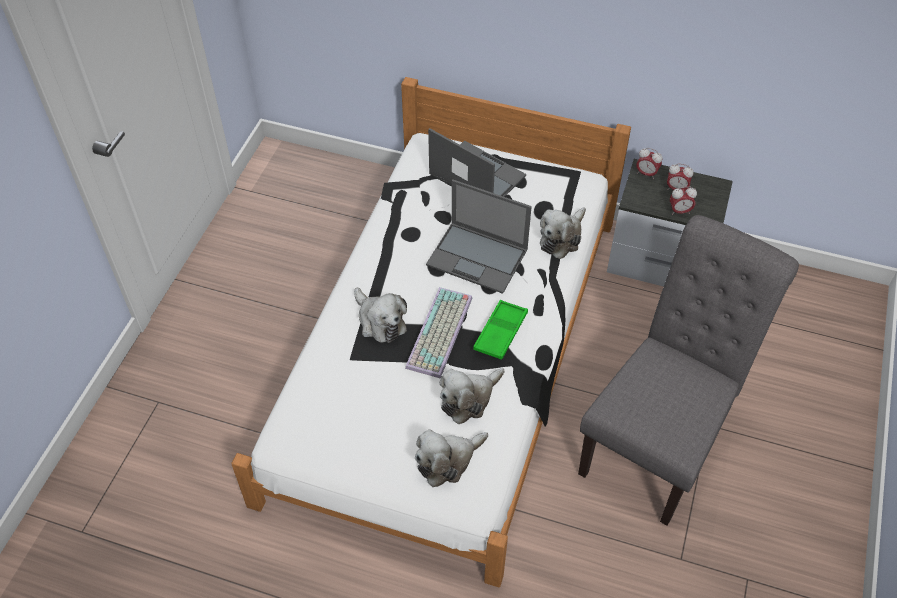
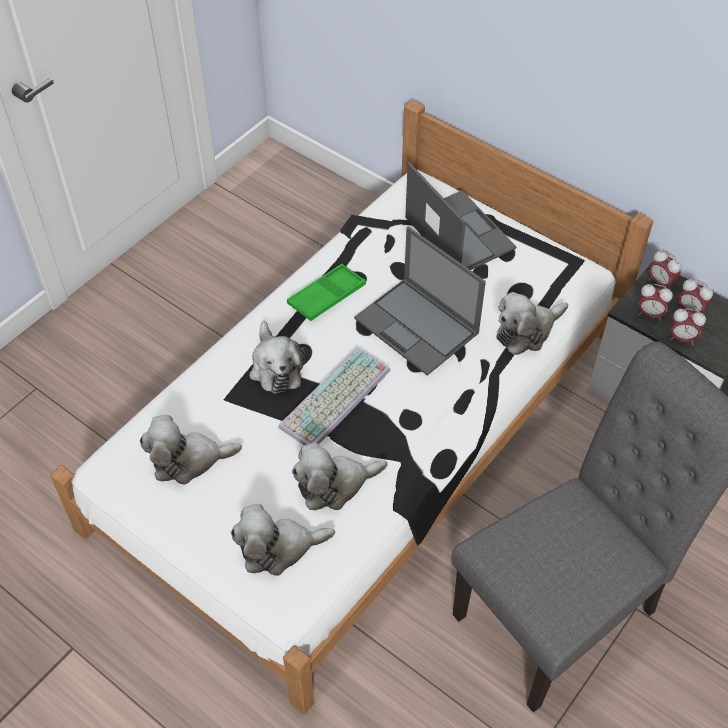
camera: 20 degrees right, 0 degrees up
(343, 416) = (188, 460): none -> plush toy
(500, 332) = (404, 419): green tray -> green tray (327, 296)
(649, 199) = (650, 314): none -> alarm clock

